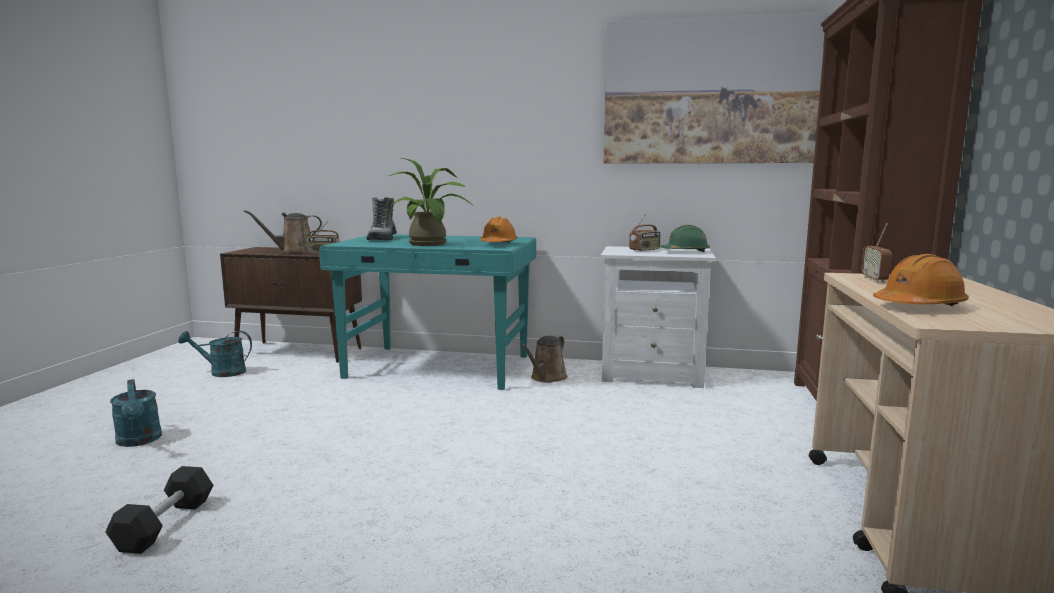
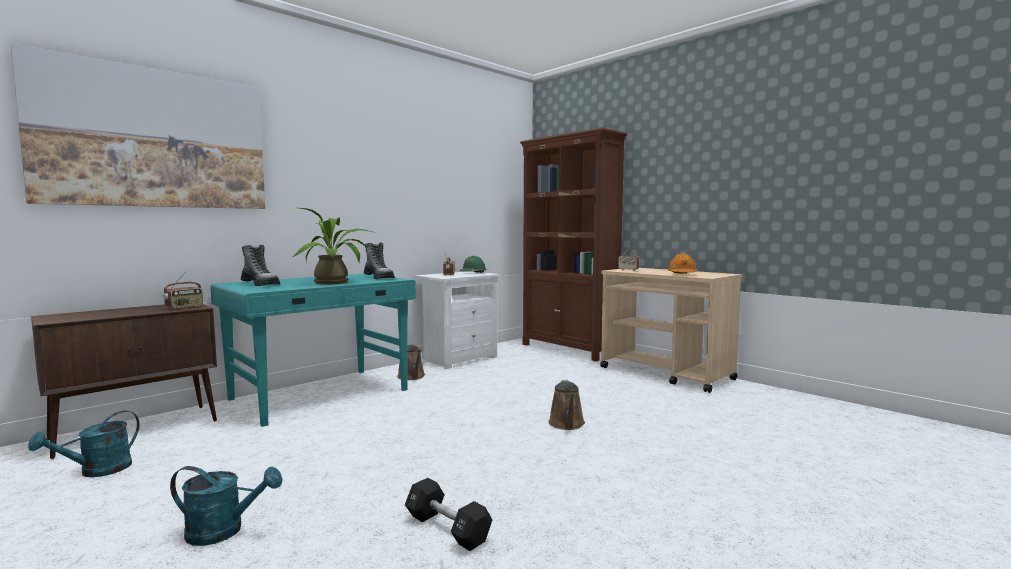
camera: 55 degrees left, 5 degrees down
(294, 251) = (131, 311): brown watering can -> brown watering can (567, 424)
(498, 244) = (379, 278): orange hard hat -> boot
(709, 92) = (463, 172): picture -> picture (155, 139)

